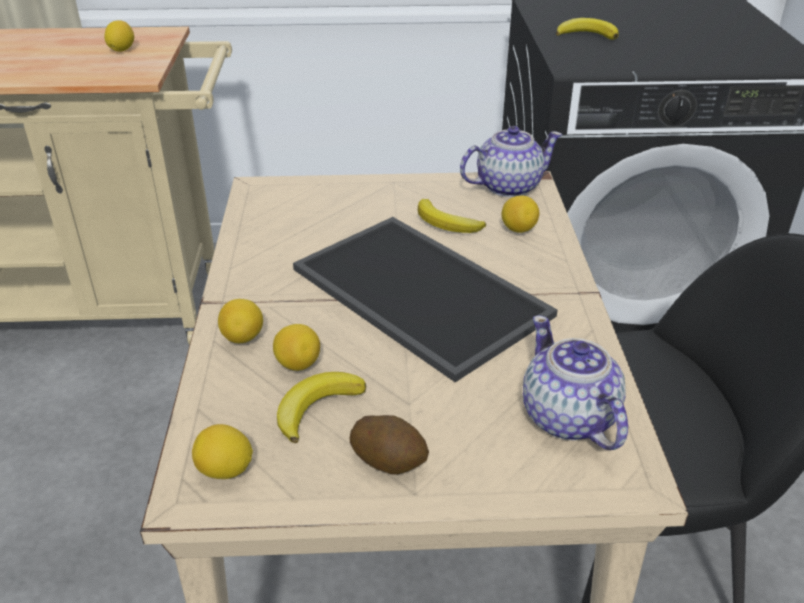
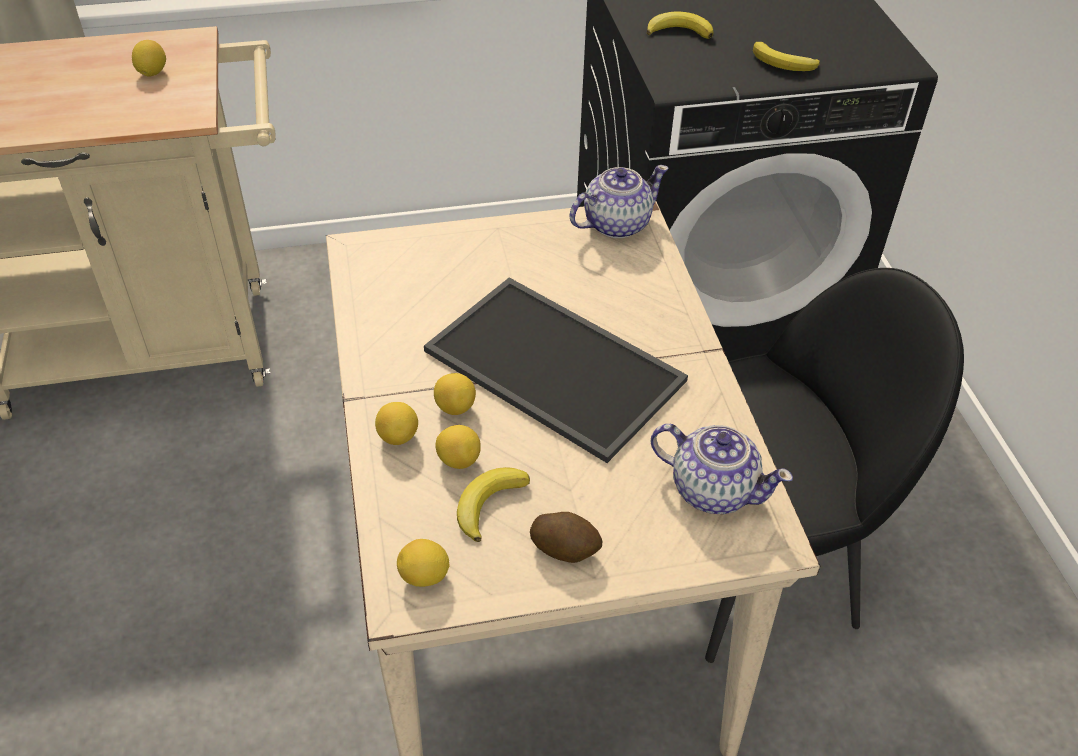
camera: 10 degrees left, 10 degrees up
(447, 223) = (564, 278): banana -> banana (783, 63)
(518, 229) = (635, 280): lemon -> lemon (455, 407)
(568, 418) = (712, 489): teapot -> teapot turned 150 degrees clockwise

